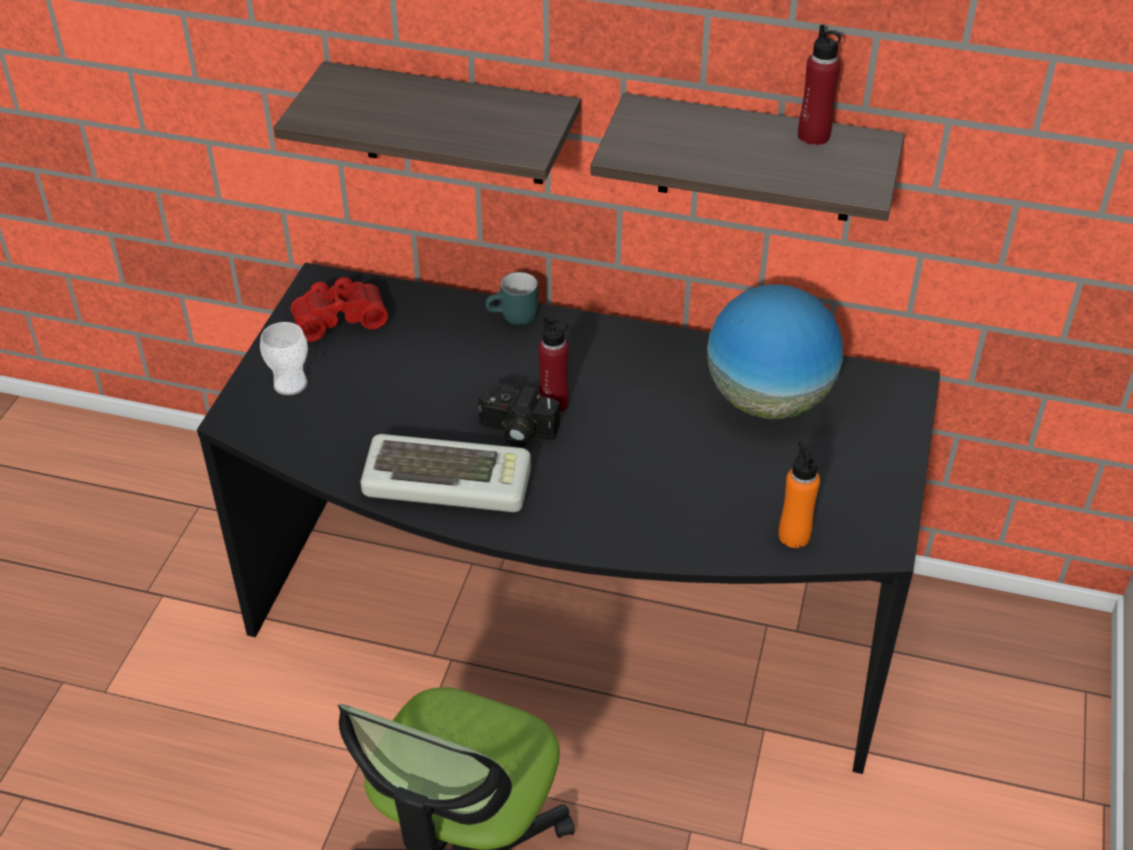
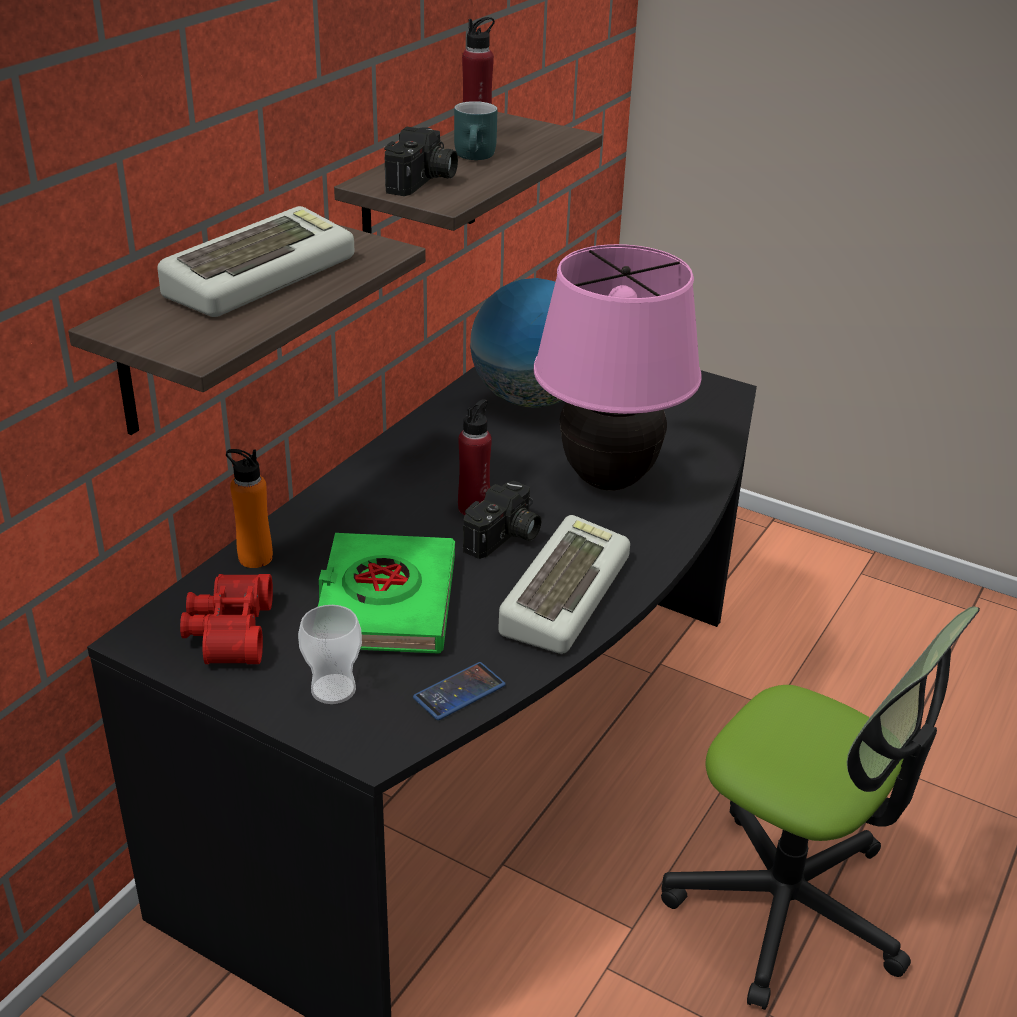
camera: 75 degrees left, 10 degrees down
(304, 448) = (459, 692): none -> phone
(400, 384) = (385, 602): none -> green book
(445, 107) = (259, 275): none -> keyboard
(514, 318) = (320, 508): turquoise mug -> turquoise mug (477, 157)
(644, 480) = (608, 479): none -> pink table lamp
(663, 132) = (423, 182): none -> camera
(794, 535) = (703, 424): orange bottle -> orange bottle (255, 558)

